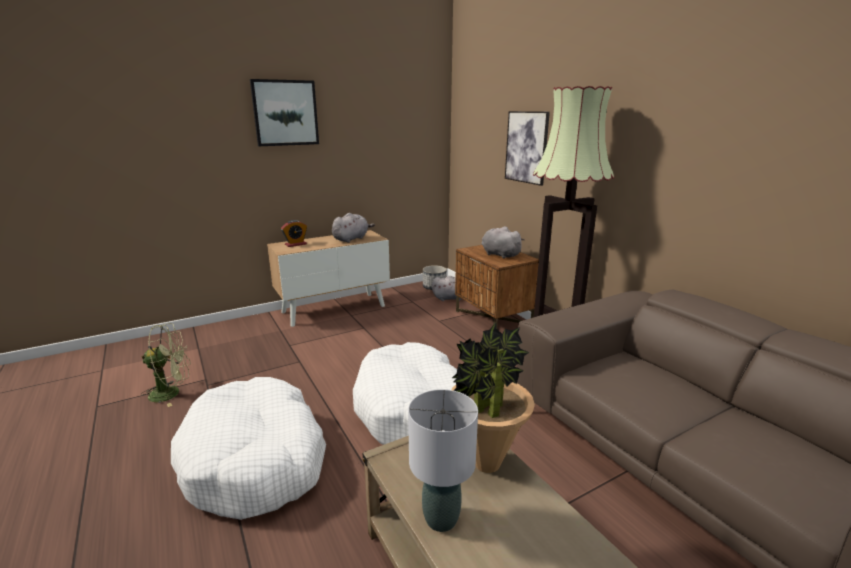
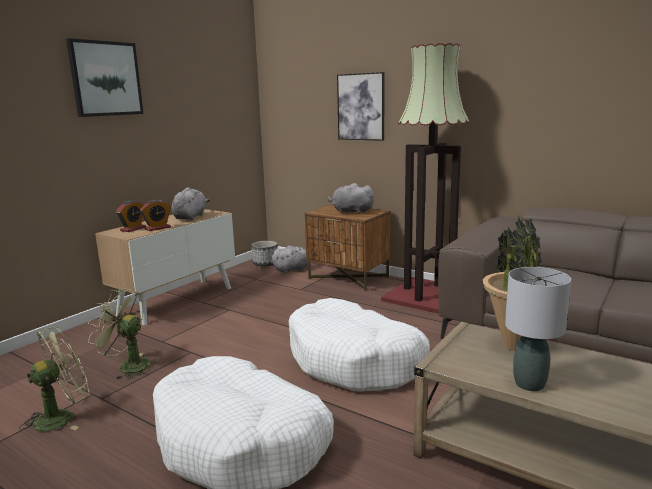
camera: 25 degrees left, 5 degrees down
(247, 361) = (128, 366): none -> green fan
(313, 247) = (157, 228): none -> alarm clock

